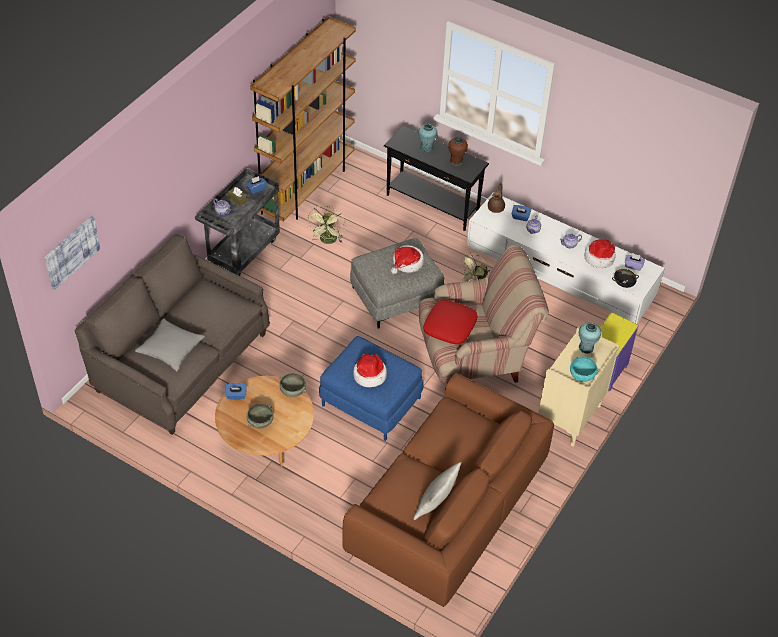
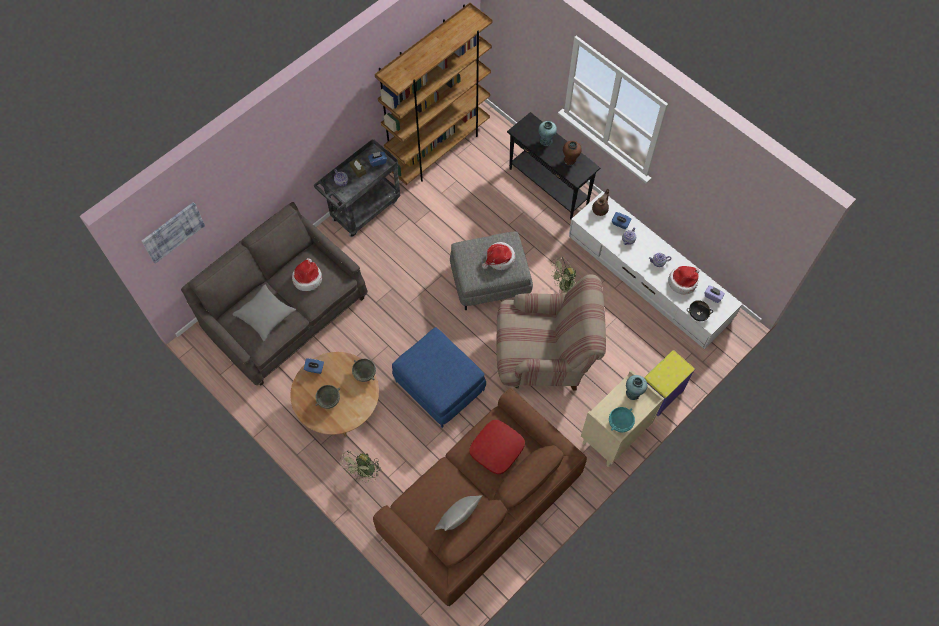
camera: 15 degrees right, 15 degrees up
(328, 241) = (443, 209): green fan -> green fan (364, 472)
(369, 375) = (434, 372): hat -> hat (307, 278)
(450, 327) = (518, 338): red pillow -> red pillow (497, 449)

